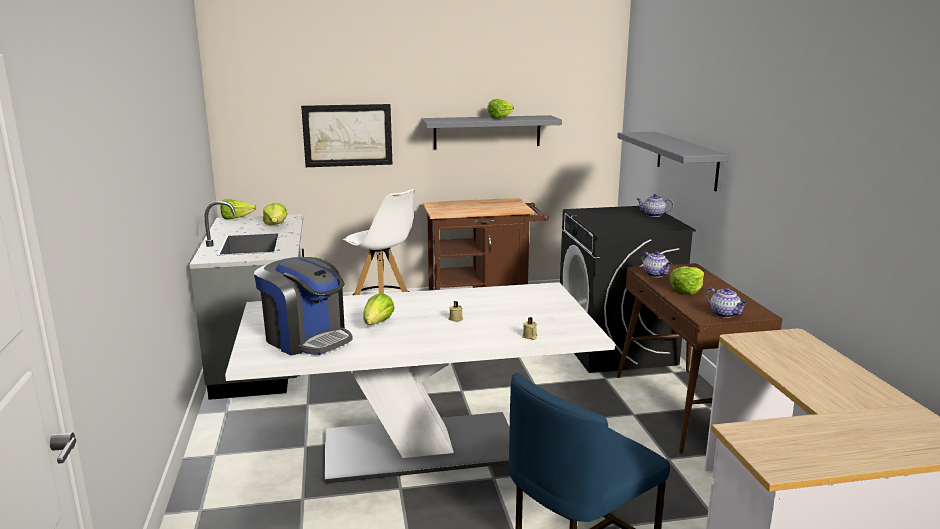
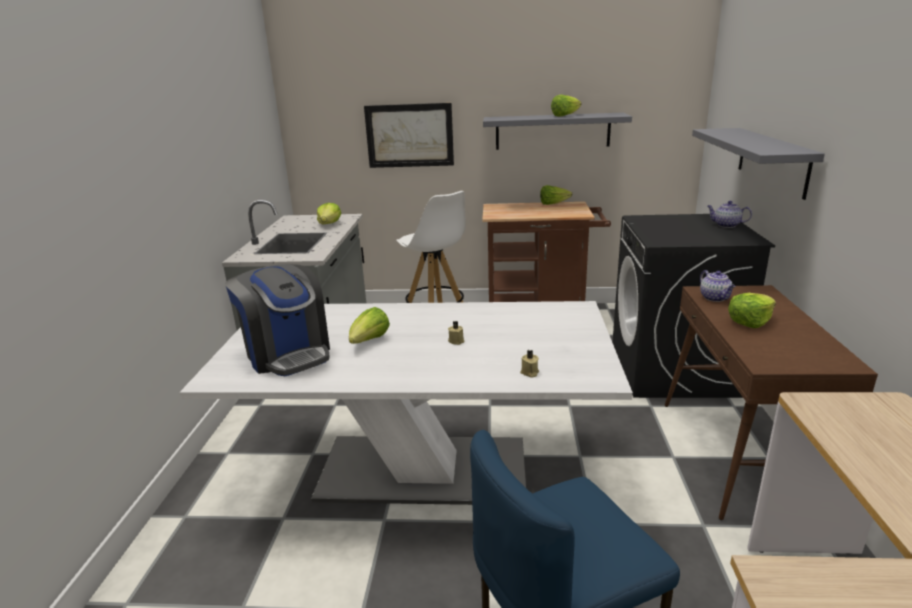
camera: 15 degrees right, 5 degrees up
(236, 218) = (299, 216): lettuce -> lettuce (553, 204)
(725, 314) = (794, 361): teapot -> none

